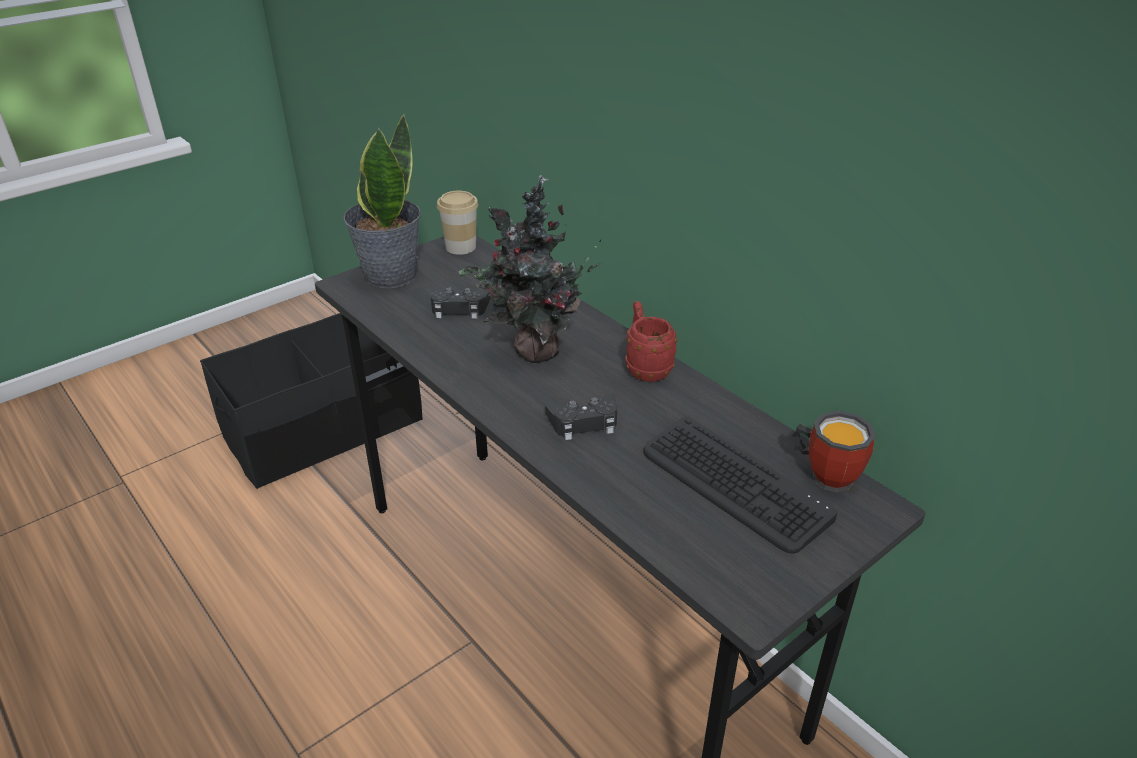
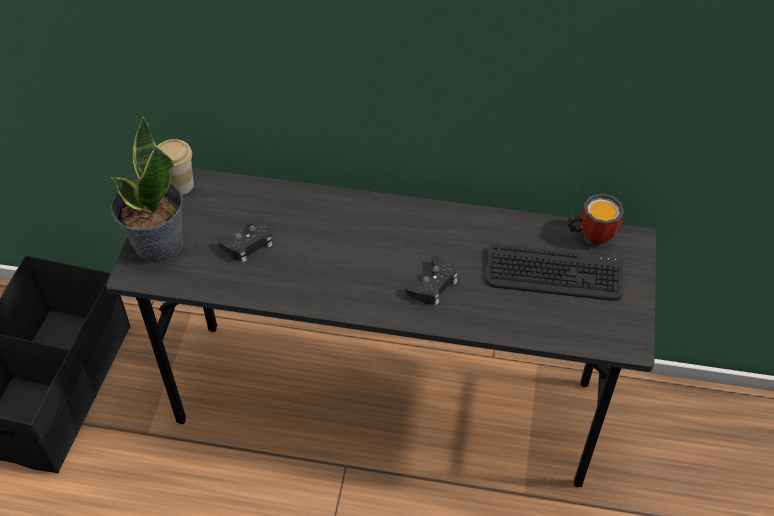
camera: 40 degrees left, 15 degrees up
(533, 353) = (344, 251): potted plant -> none
(645, 367) = (424, 219): red mug -> none

